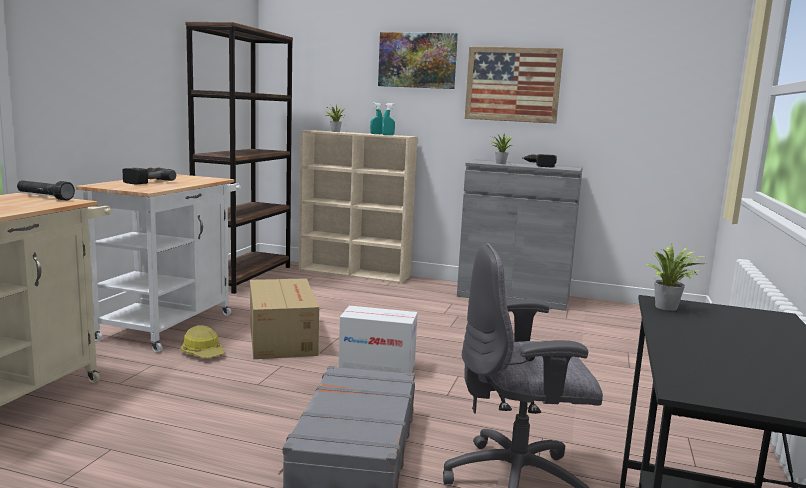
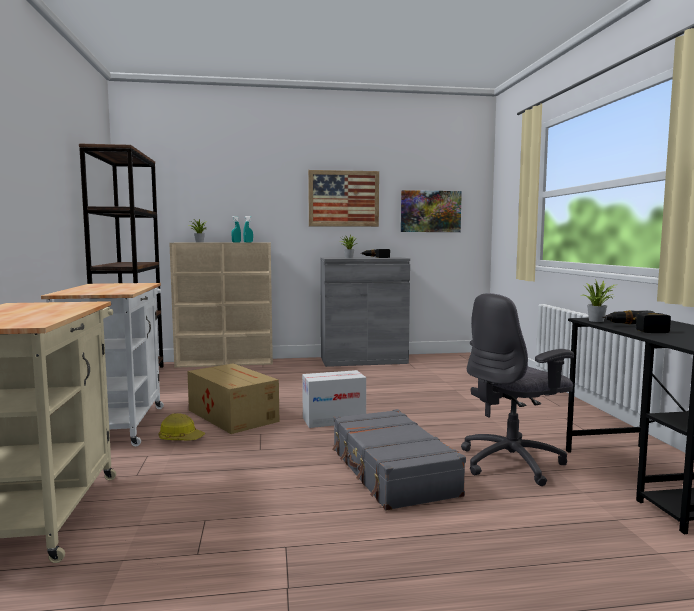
camera: 25 degrees left, 5 degrees down
(44, 197) = (52, 303): black flashlight -> none
(145, 181) = (93, 288): power drill -> power drill (636, 328)
(417, 60) = (266, 181): picture -> picture (430, 211)

